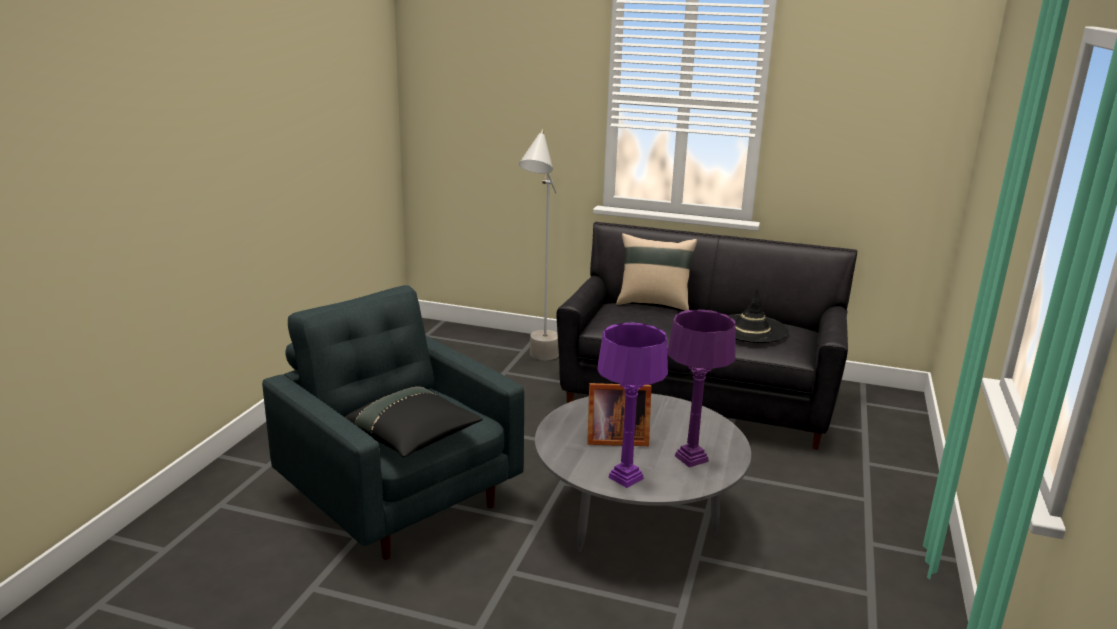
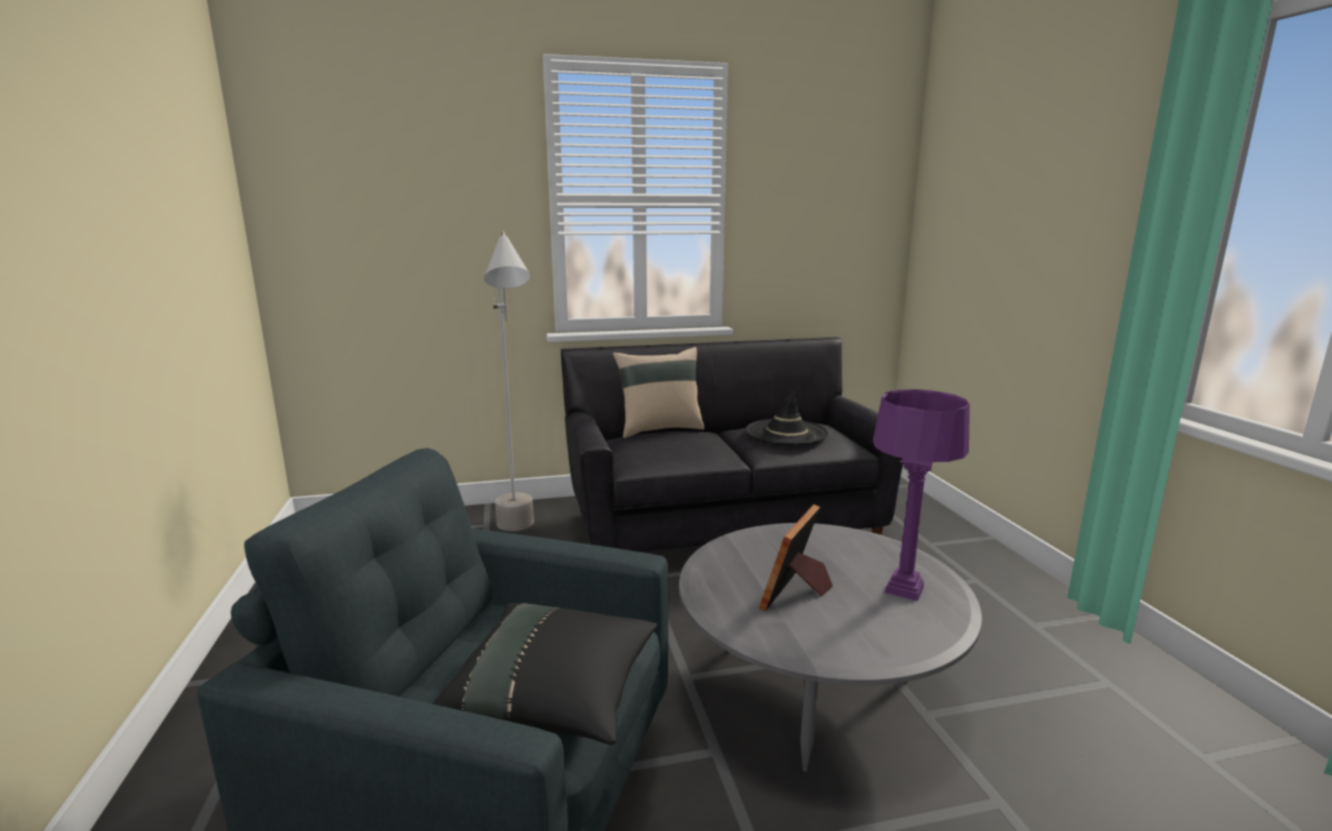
camera: 30 degrees left, 5 degrees down
(614, 438) = (796, 593): picture frame -> picture frame turned 150 degrees clockwise
(625, 477) = (878, 642): purple table lamp -> none

